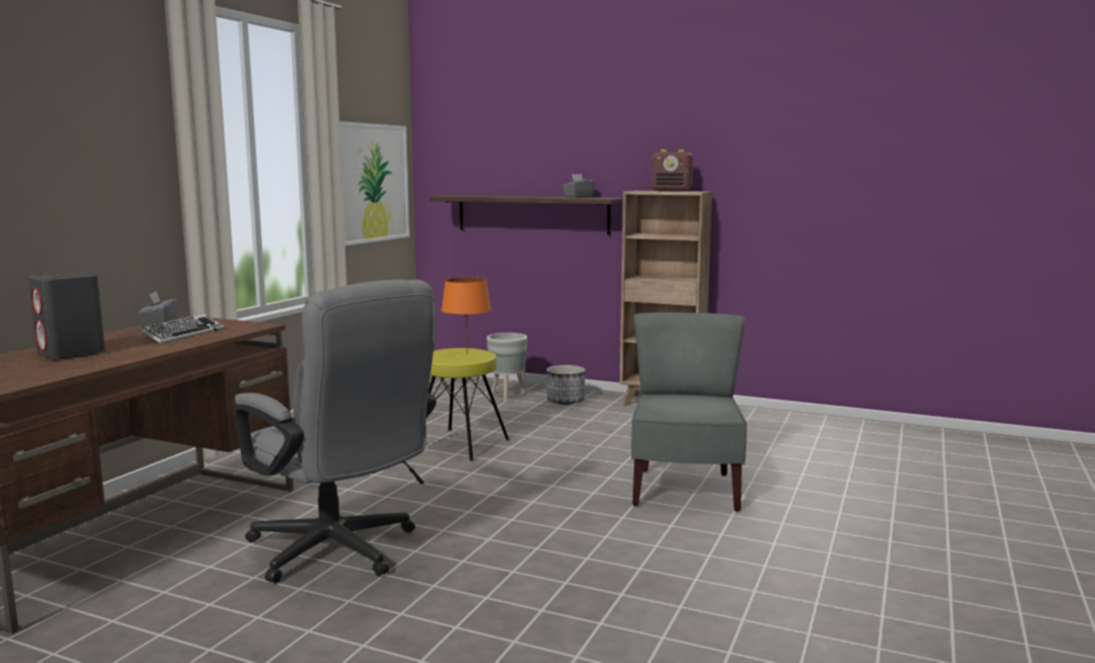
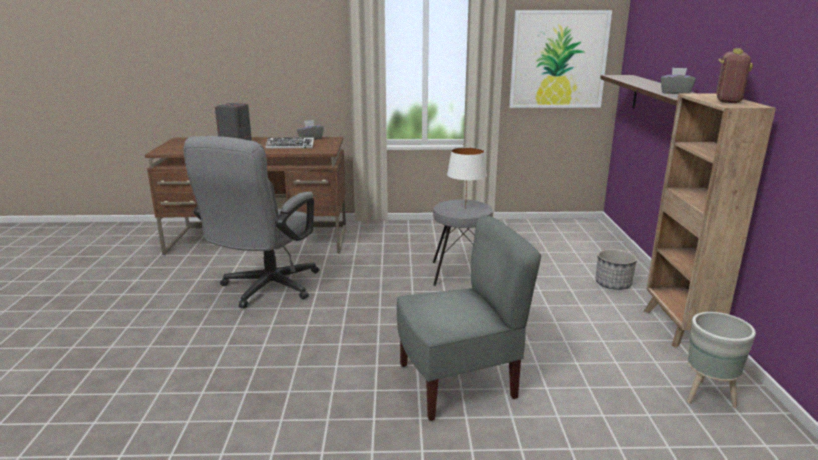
camera: 65 degrees right, 10 degrees up
(460, 445) = (460, 273): yellow stool -> grey stool
(467, 354) = (466, 208): orange table lamp -> white table lamp
(507, 396) = (590, 260): grey planter -> grey planter (708, 396)
(672, 191) = (727, 100): radio -> radio turned 150 degrees counterclockwise

